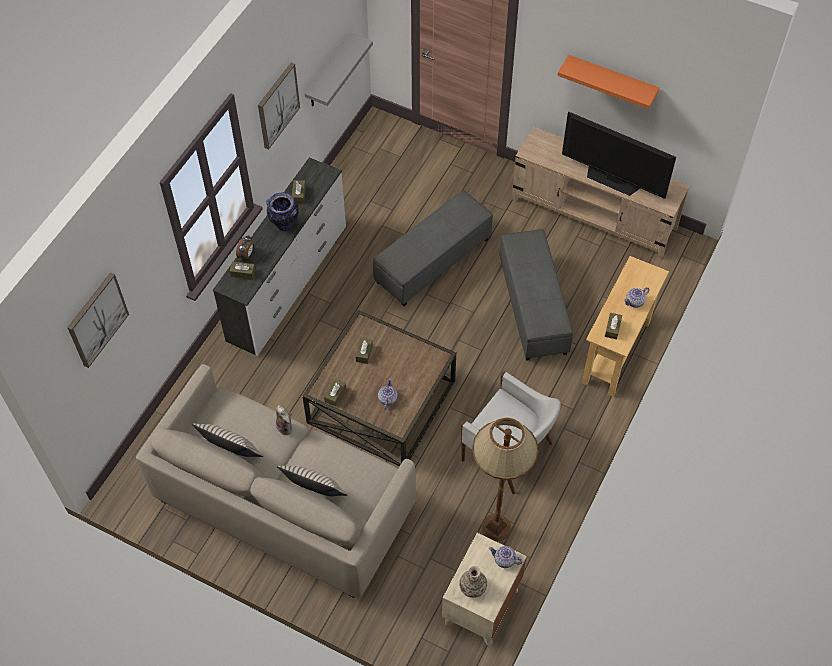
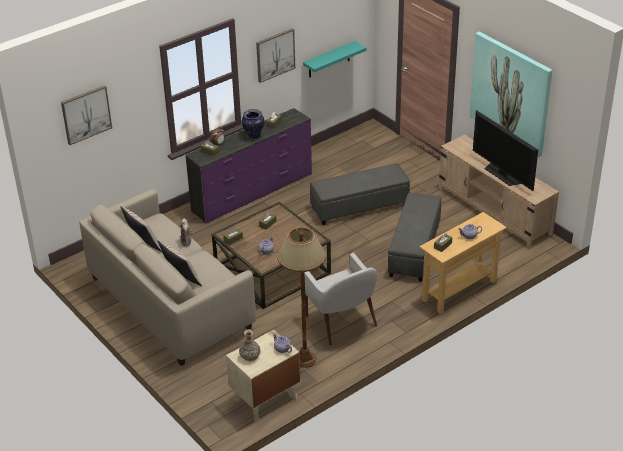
camera: 25 degrees right, 20 degrees down
(288, 283) = (253, 192): white dresser -> purple dresser
(328, 72) = (329, 60): grey shelf -> turquoise shelf
(611, 81) = (511, 93): orange shelf -> picture

